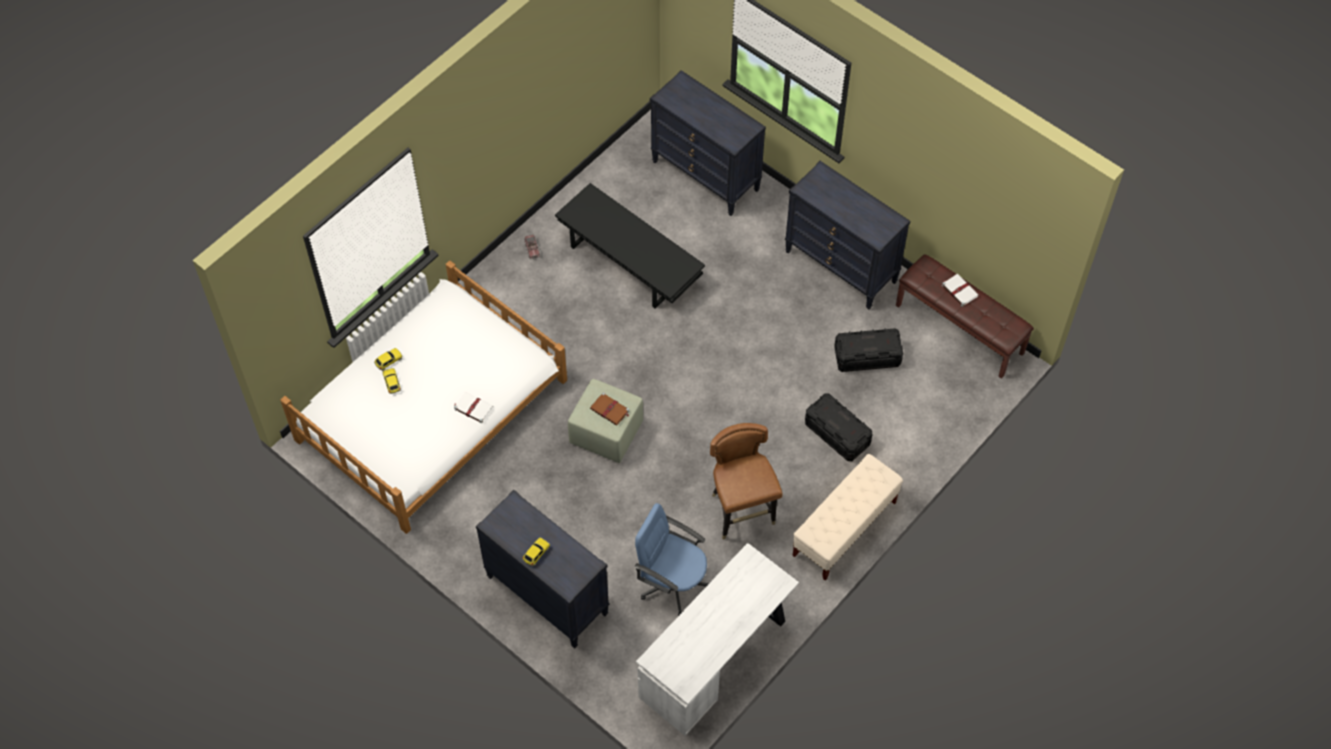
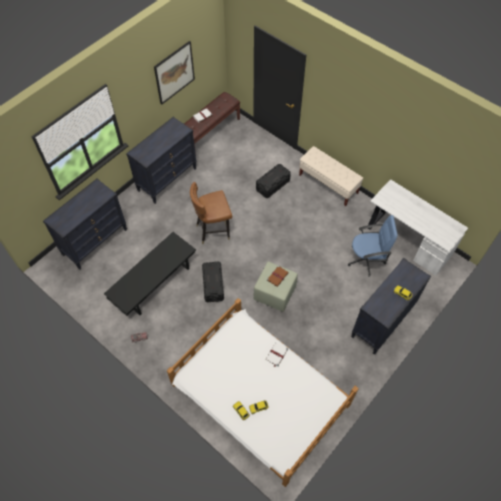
camera: 90 degrees left, 0 degrees up
(673, 582) = (366, 259): blue office chair -> blue office chair turned 120 degrees counterclockwise
(741, 512) = (322, 227): brown chair -> brown chair (213, 231)
(867, 357) = (226, 170): black storage box -> black storage box (213, 285)
(956, 185) = (174, 72): none -> picture

